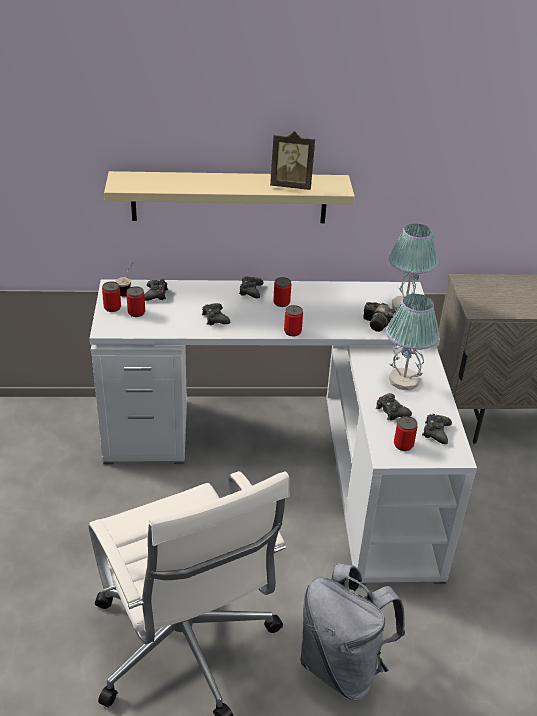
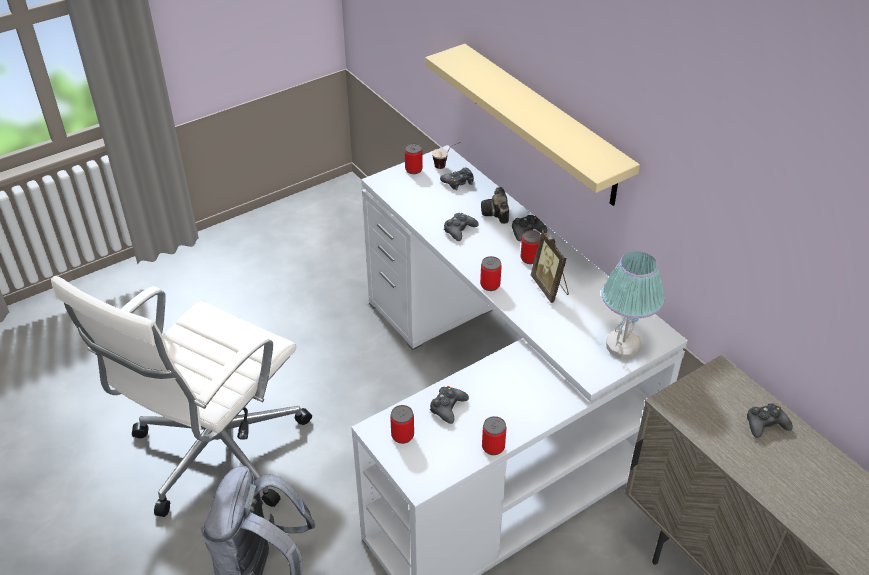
camera: 60 degrees right, 5 degrees up
(136, 312) = (420, 185): can -> can (493, 447)
(291, 185) = (566, 139): picture frame -> picture frame (550, 288)
(380, 325) = (567, 340): camera -> camera (496, 214)
(404, 380) = (507, 399): table lamp -> none
(436, 432) = (444, 453): black game controller -> black game controller (765, 424)

